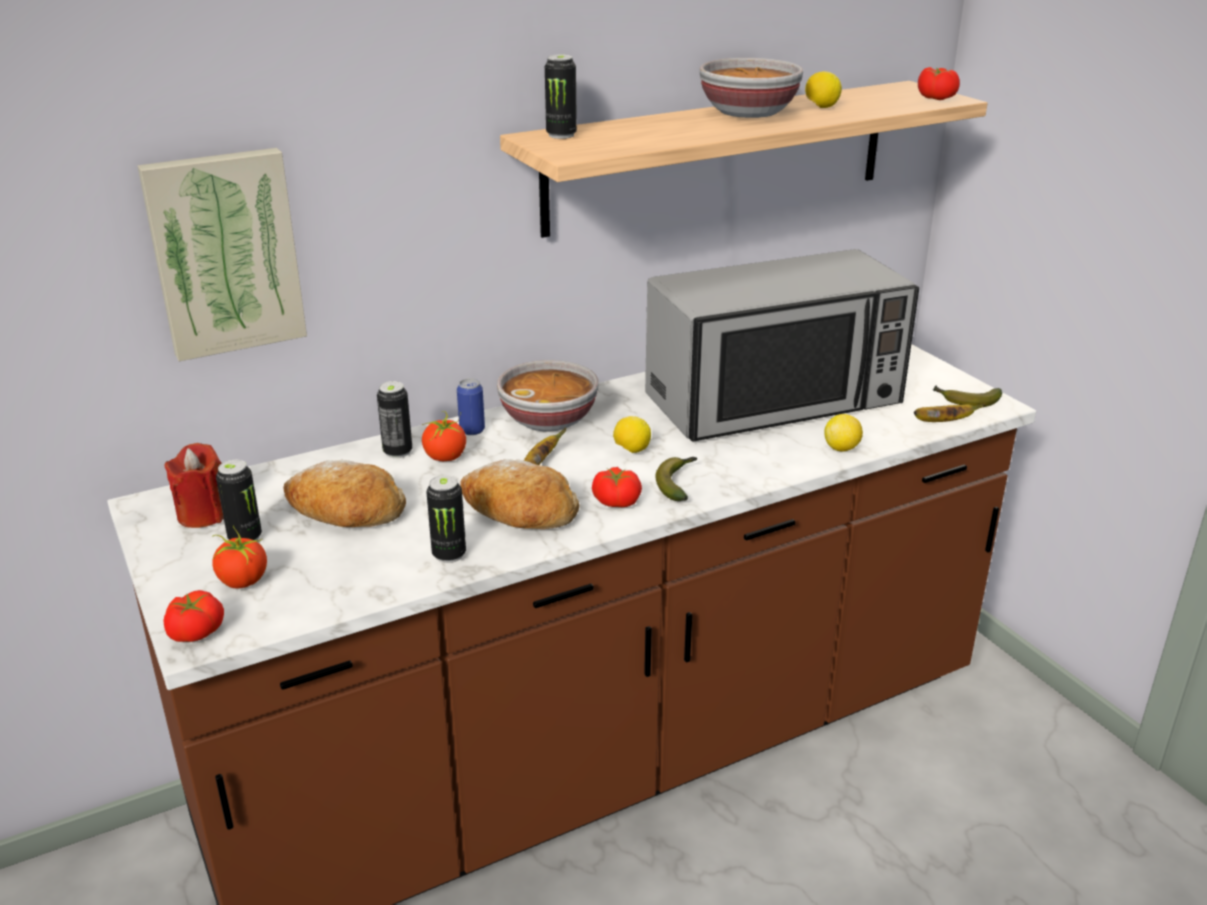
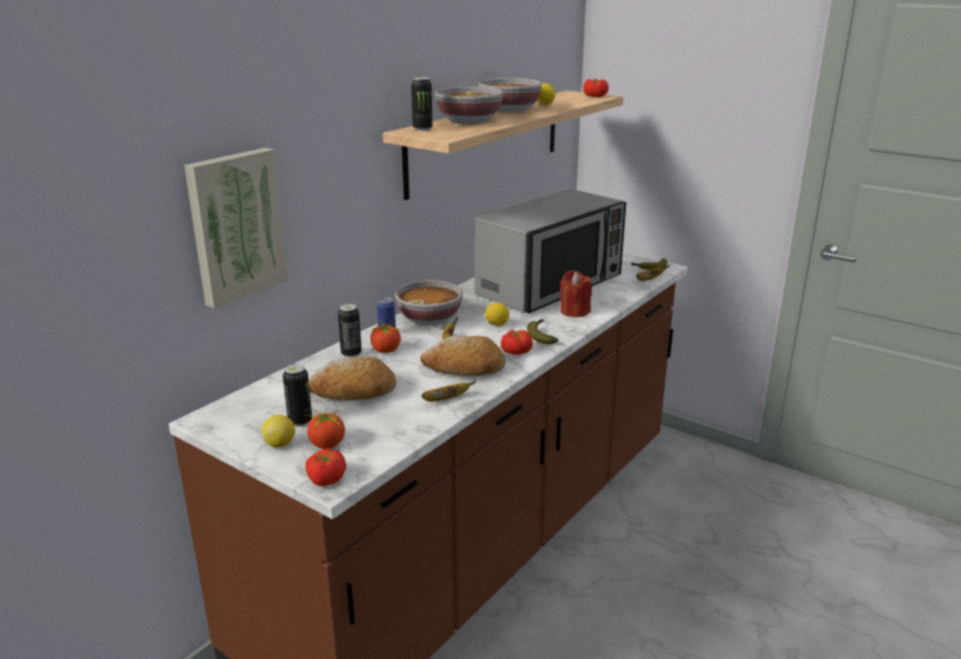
camera: 25 degrees left, 5 degrees down
(203, 514) = (254, 415): red candle -> red candle (574, 311)
(449, 555) = (446, 399): can -> banana
(650, 128) = (468, 121): none -> bowl
(842, 448) = (610, 302): lemon -> lemon (280, 444)

